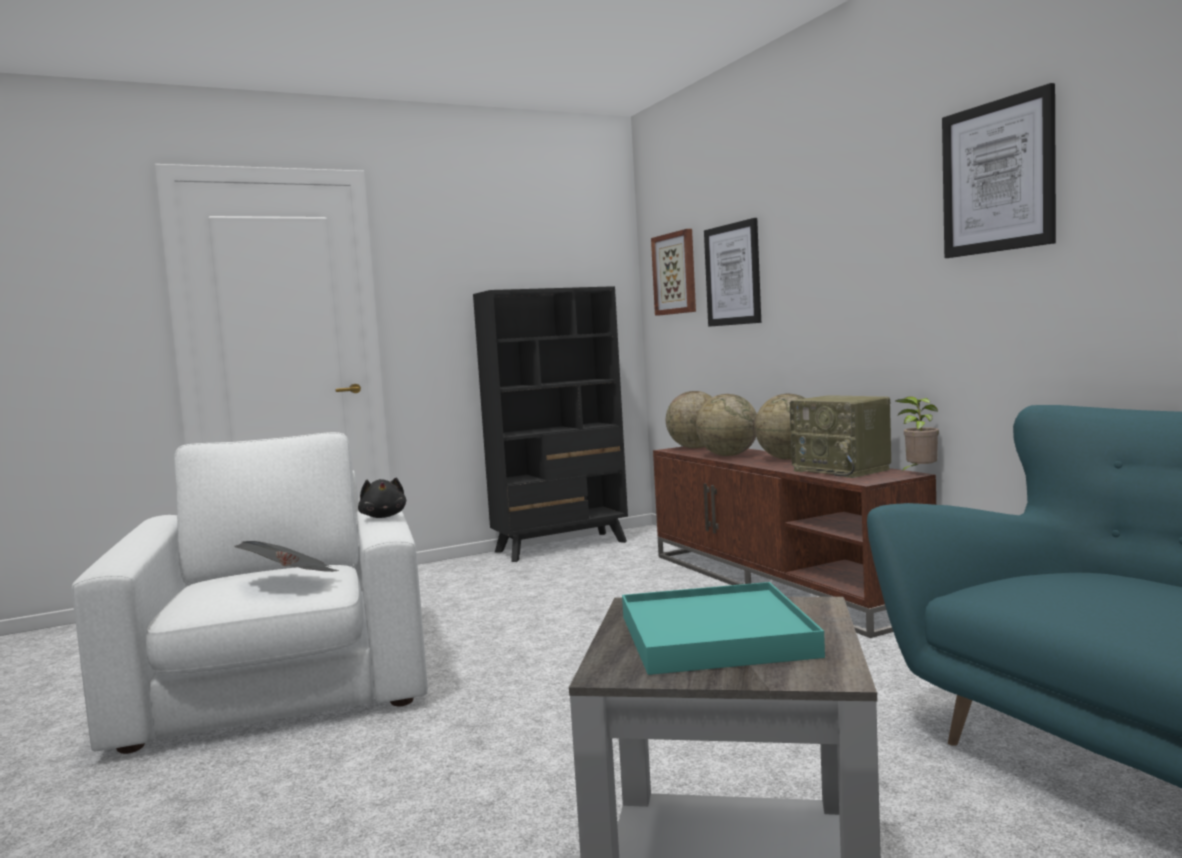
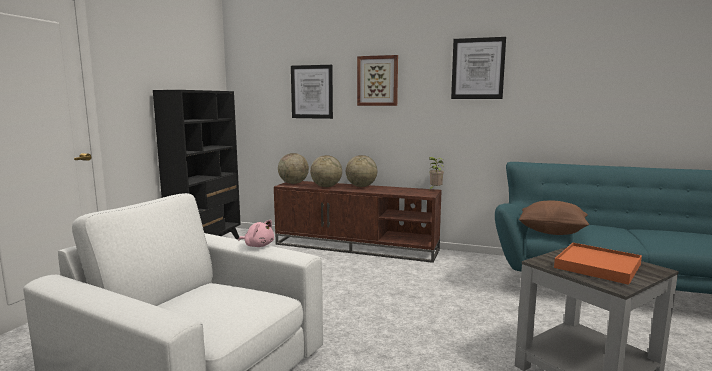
camera: 45 degrees left, 5 degrees up
(292, 583) = (249, 299): newspaper -> none
(383, 516) = (258, 245): black plush toy -> pink plush toy
(675, 273) = (262, 86): picture -> picture (377, 81)
(715, 636) = (597, 266): turquoise tray -> orange tray
(843, 470) = (403, 190): radio -> none
(1033, 593) = (552, 232): none -> brown pillow

